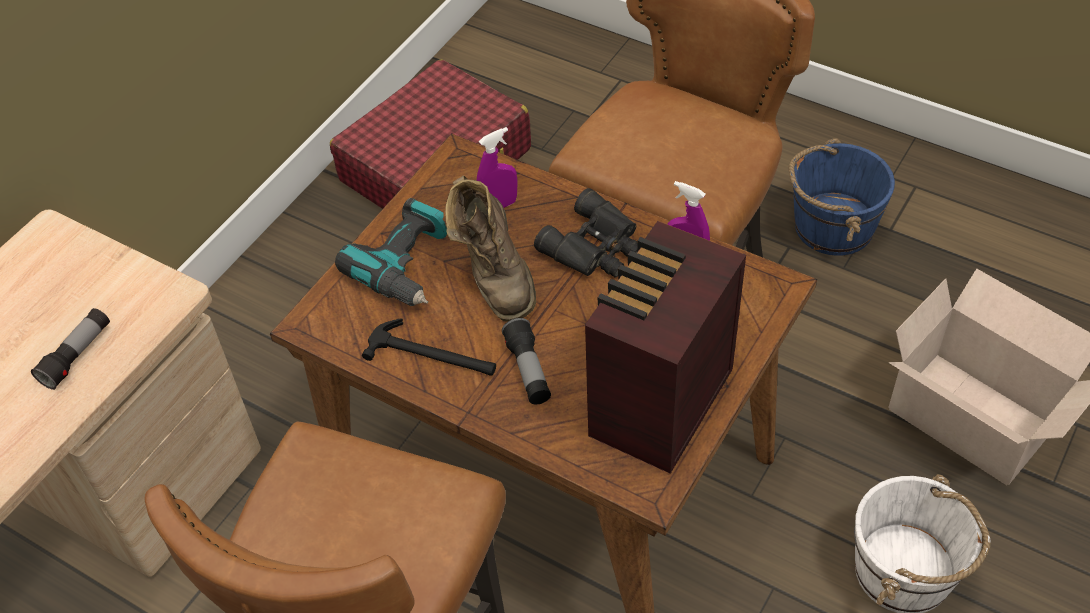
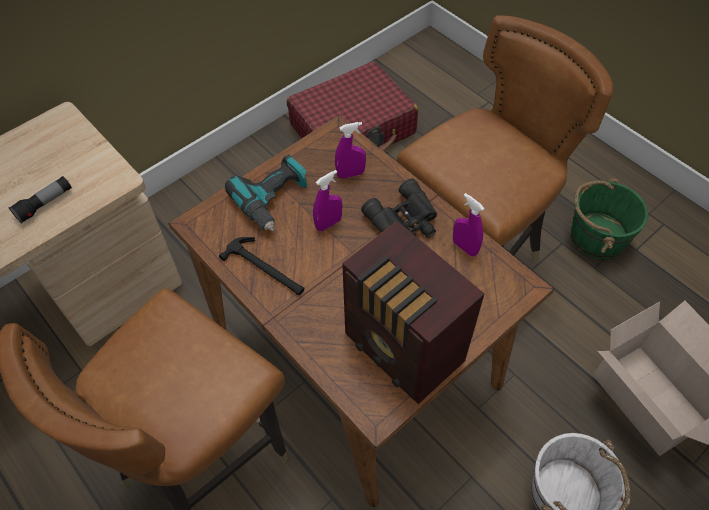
camera: 15 degrees right, 5 degrees up
(495, 276) = (328, 224): brown boot -> purple spray bottle
(528, 370) = (325, 298): flashlight -> none
(656, 405) = (404, 351): radio -> radio turned 90 degrees counterclockwise
(831, 226) = (596, 237): blue bucket -> green bucket

